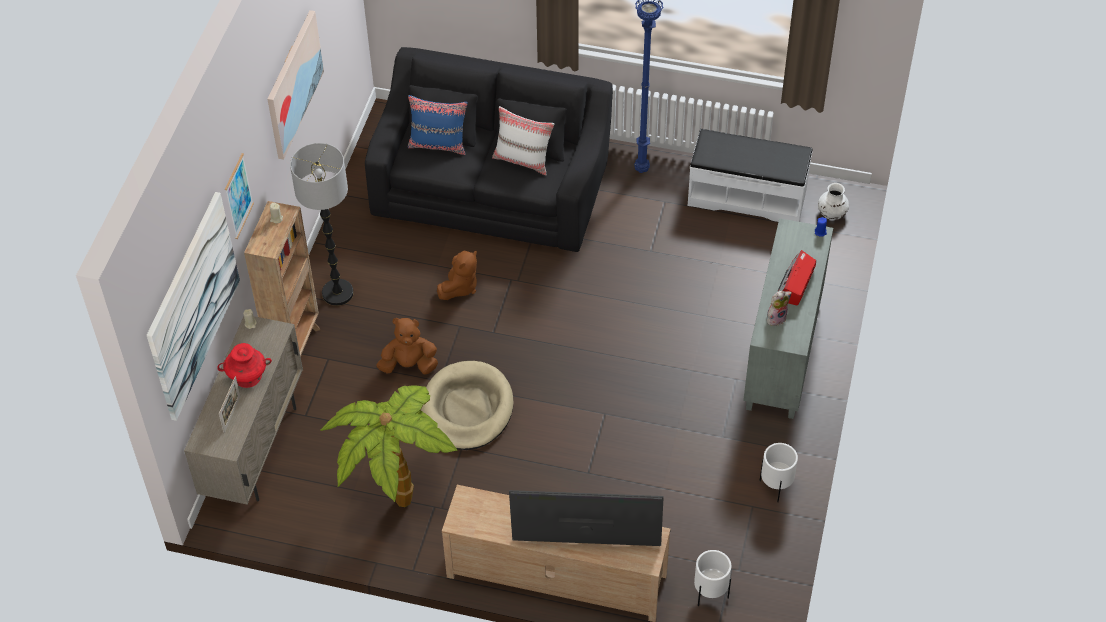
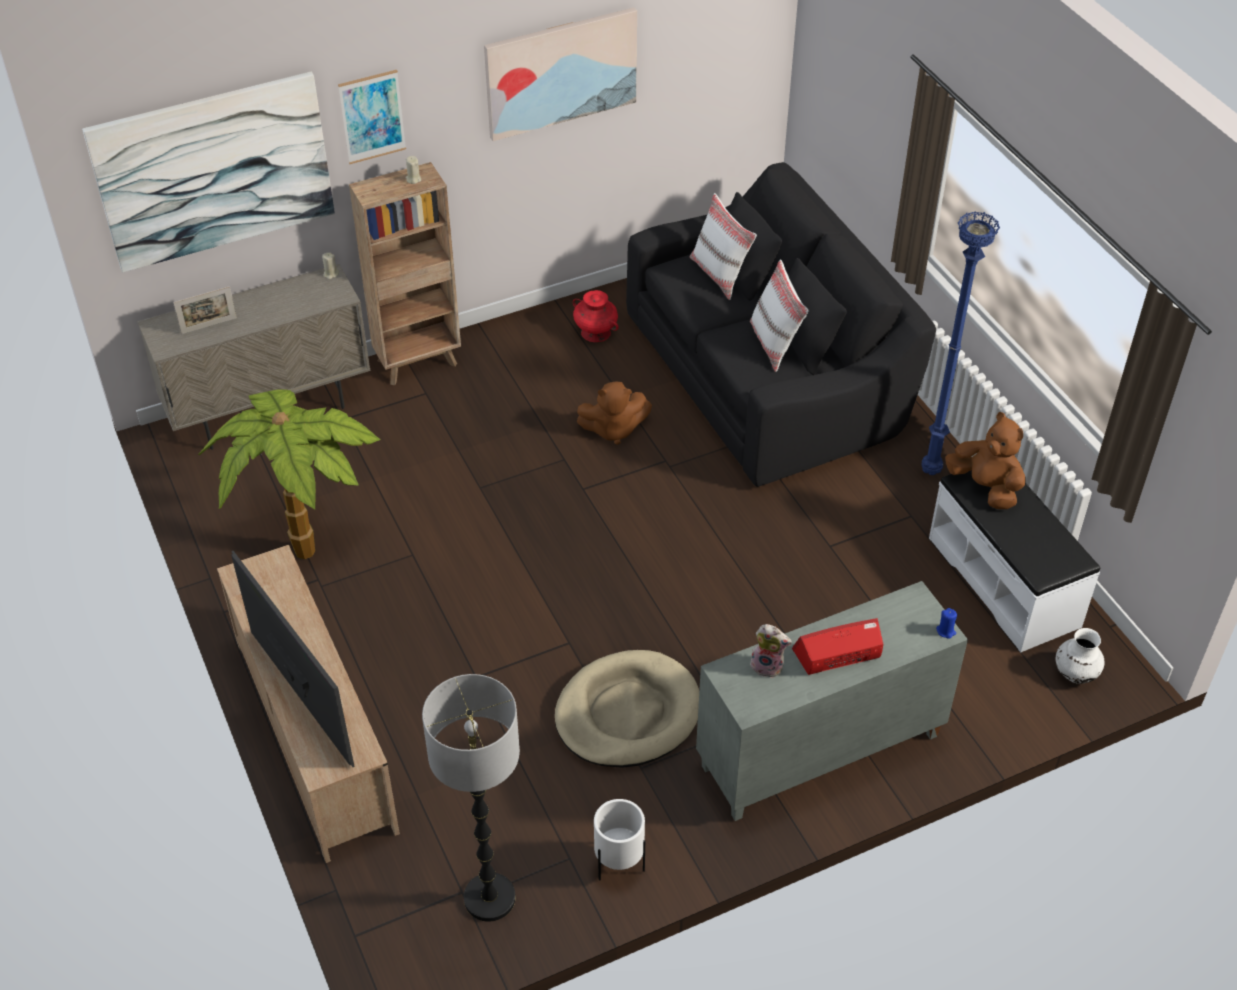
camera: 50 degrees right, 5 degrees down
(247, 377) = (264, 309): red vase -> red vase (595, 332)
(337, 293) = (511, 351): floor lamp -> floor lamp (490, 898)
(409, 365) = (476, 453): brown plush toy -> brown plush toy (985, 487)
(438, 144) = (720, 274): blue pillow -> white pillow
(467, 409) = (465, 529): beige dog bed -> beige dog bed (627, 713)
(710, 594) = (408, 893): white planter -> none

